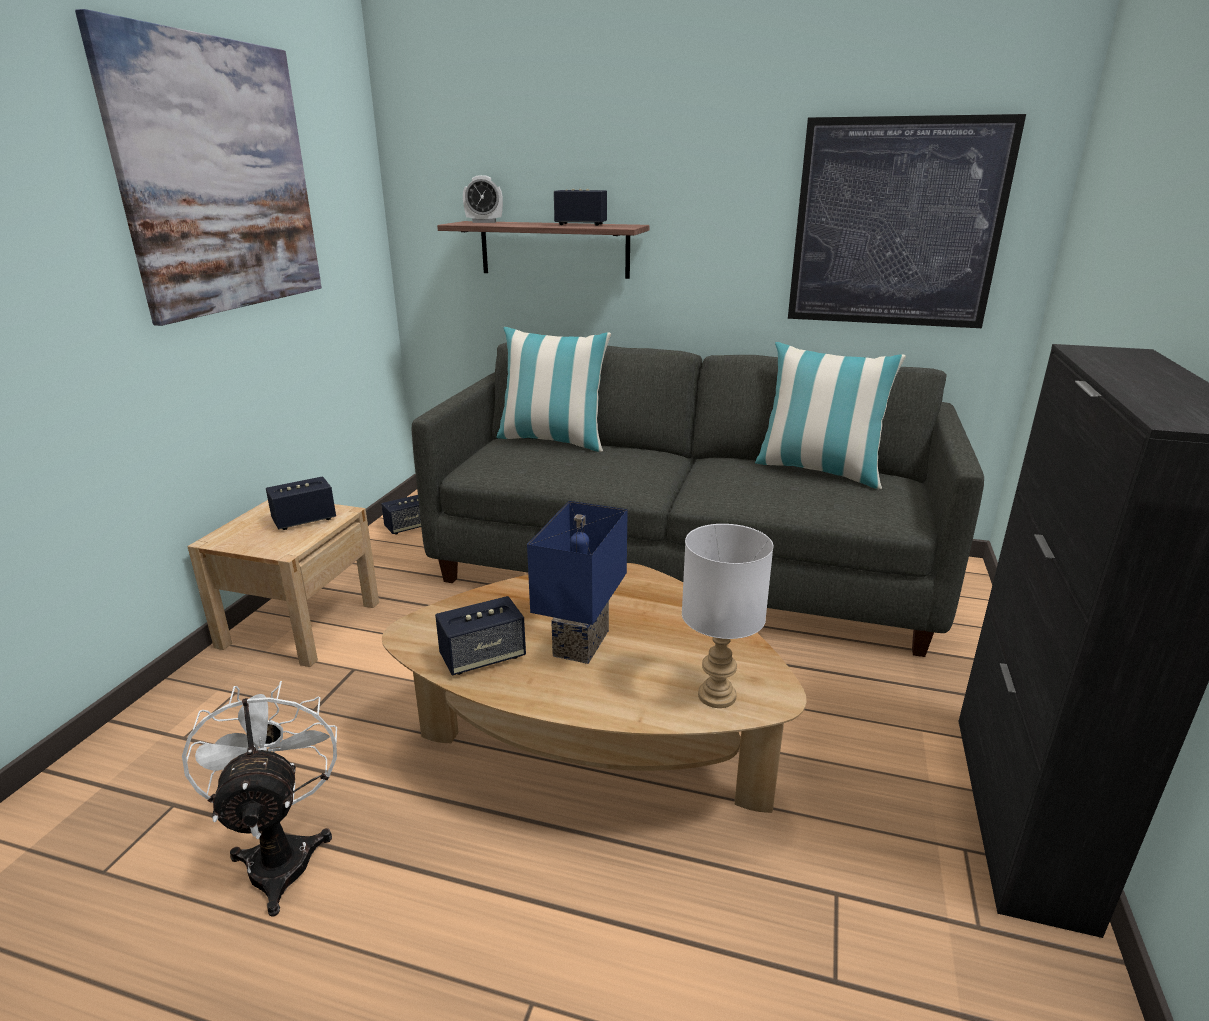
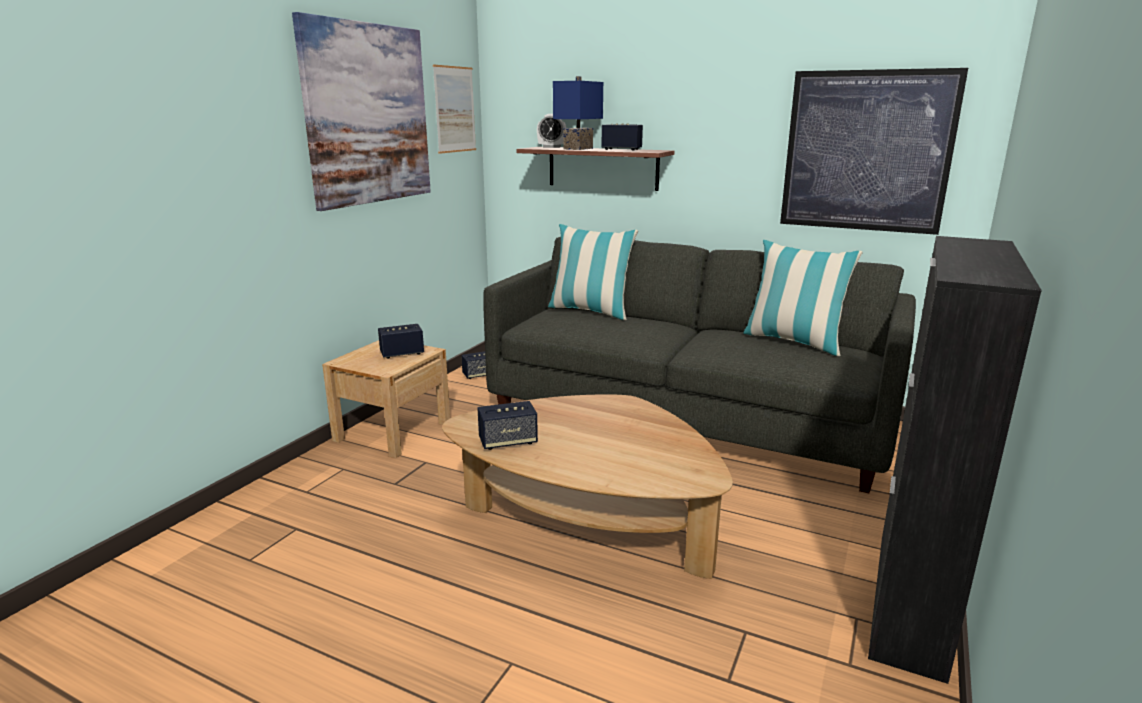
camera: 10 degrees right, 5 degrees down
(282, 853) = (362, 563): white fan -> none
(345, 170) = (455, 109): none -> picture
(578, 642) = (577, 438): blue table lamp -> blue table lamp (577, 149)
(716, 697) = (666, 477): white table lamp -> none

